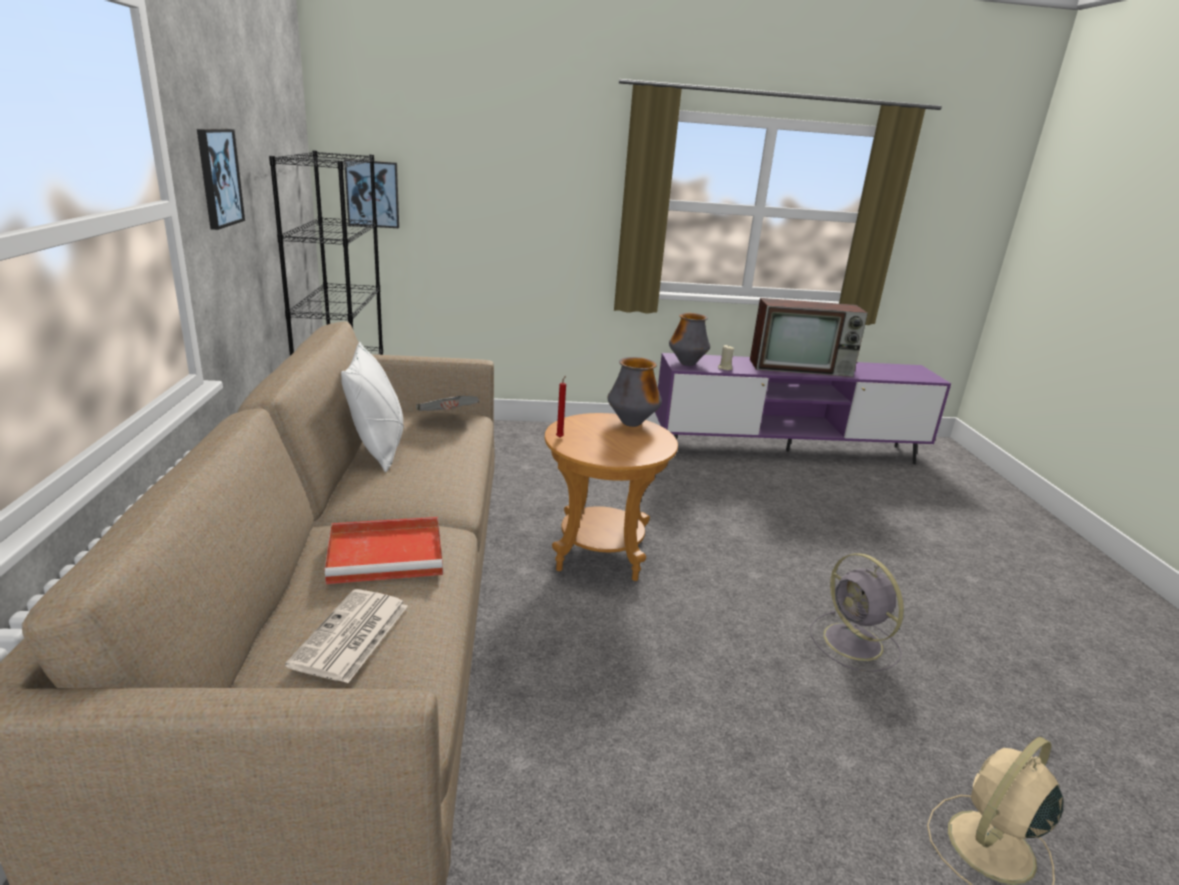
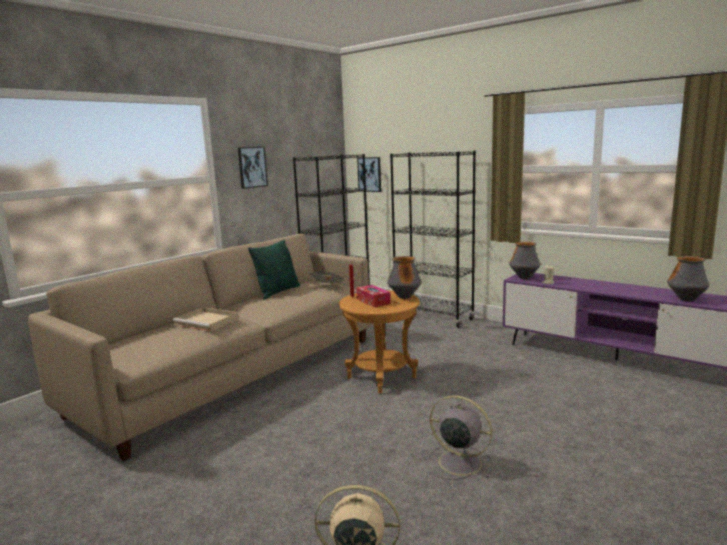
camera: 45 degrees right, 10 degrees down
(351, 636) = (153, 339): newspaper -> none
(378, 449) = (278, 292): white pillow -> green pillow
(388, 554) = (208, 321): red tray -> beige tray
(521, 433) = (433, 317): none -> black bookcase
(606, 440) = (373, 301): none -> tissue box
(802, 368) = (619, 289): television -> none
(855, 643) = (458, 462): grey fan -> grey fan turned 105 degrees clockwise
(874, 374) = (686, 300): none -> vase

